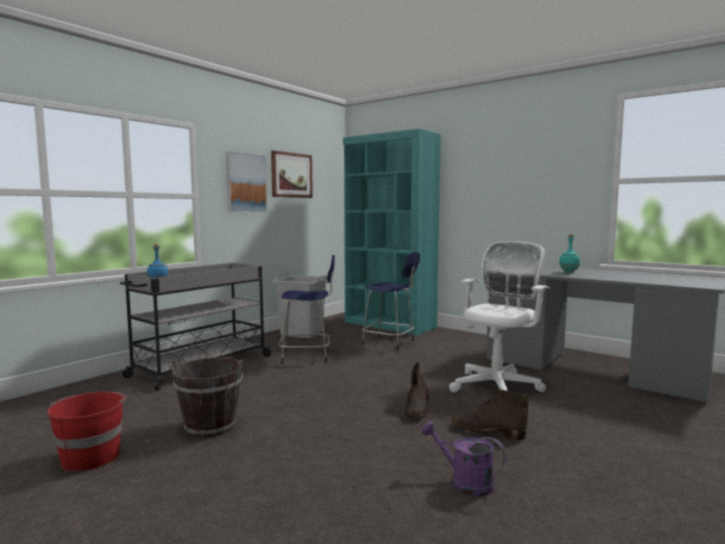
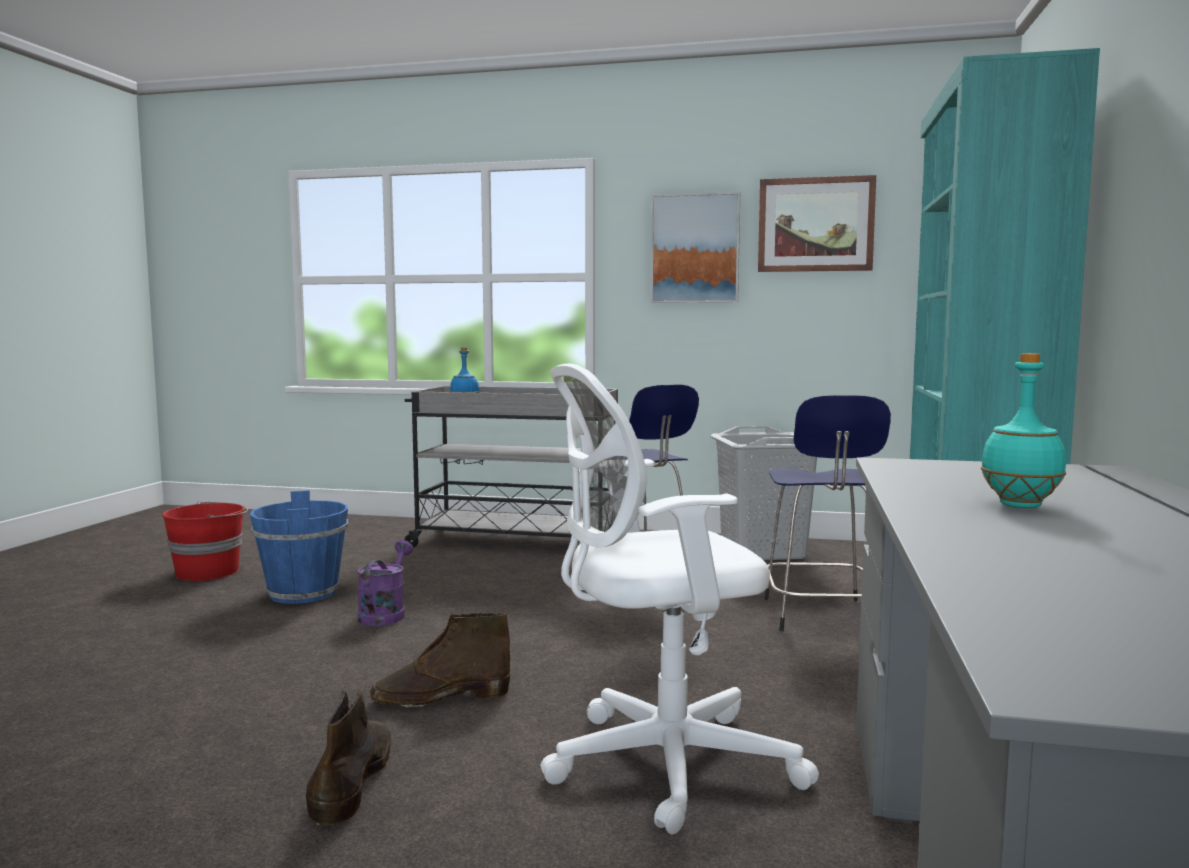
camera: 65 degrees right, 0 degrees up
(211, 426) = (304, 593): brown bucket -> blue bucket
(464, 482) = (119, 780): purple watering can -> purple watering can (385, 614)
(498, 385) = (659, 764): white office chair -> white office chair turned 150 degrees clockwise

